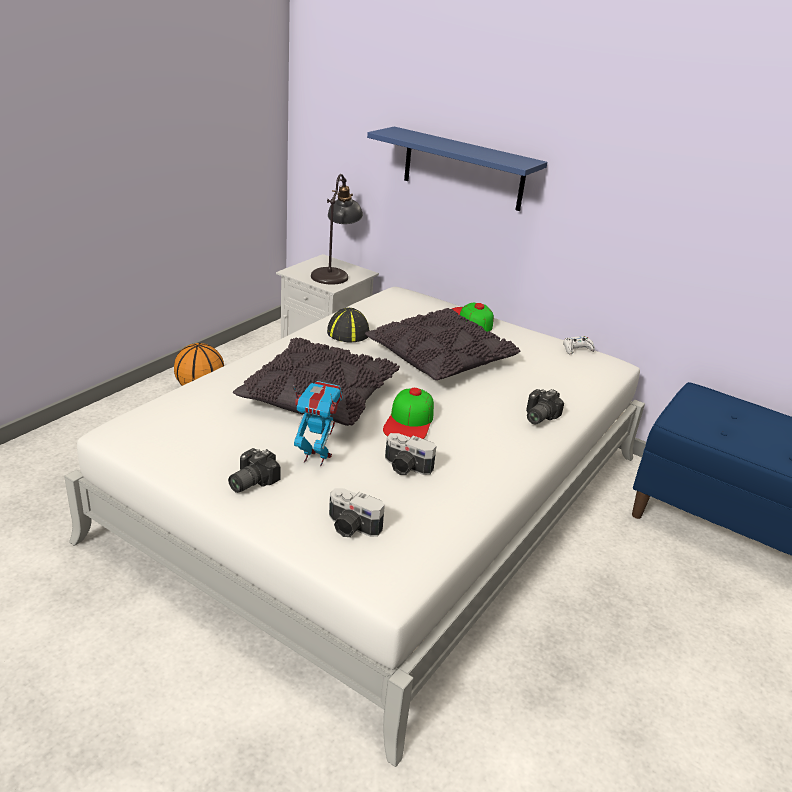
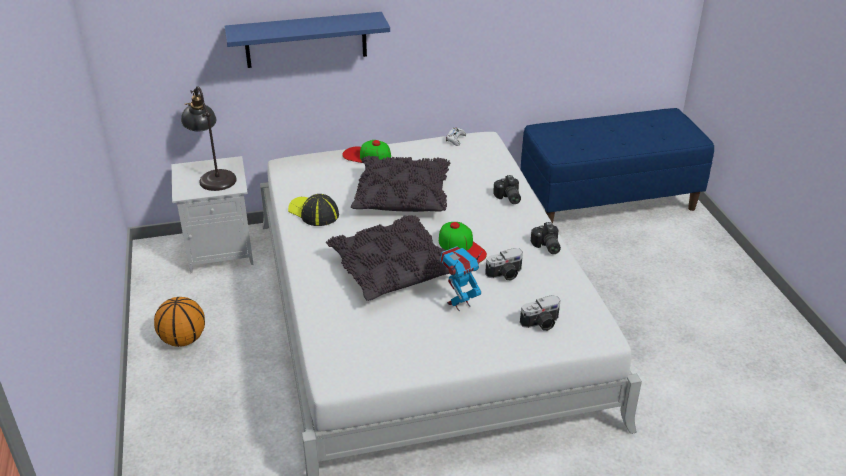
camera: 45 degrees left, 5 degrees up
(249, 481) = (456, 342): camera -> camera (546, 246)

